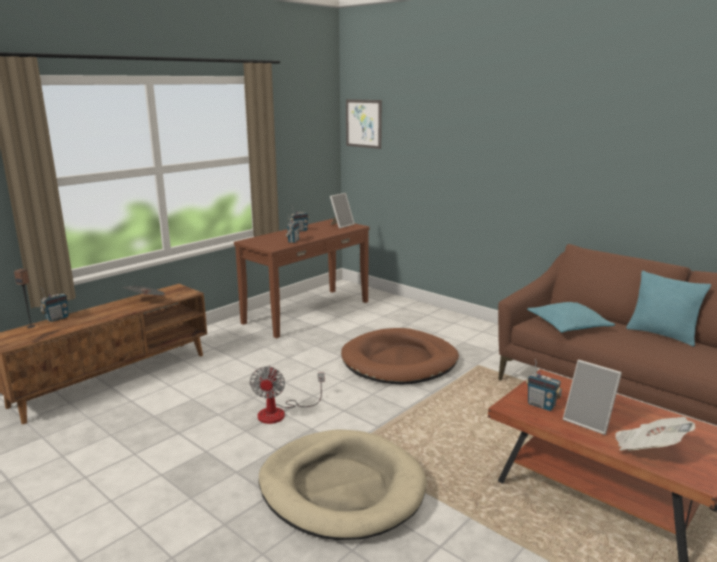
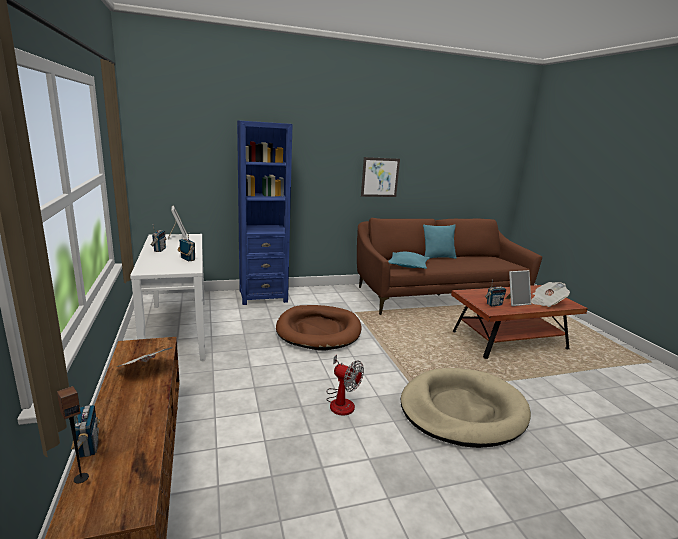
camera: 60 degrees left, 0 degrees up
(307, 312) = (176, 330): brown console table -> white console table
(363, 123) = (159, 136): picture -> picture (380, 177)
(427, 315) = (263, 296): none -> blue bookcase

